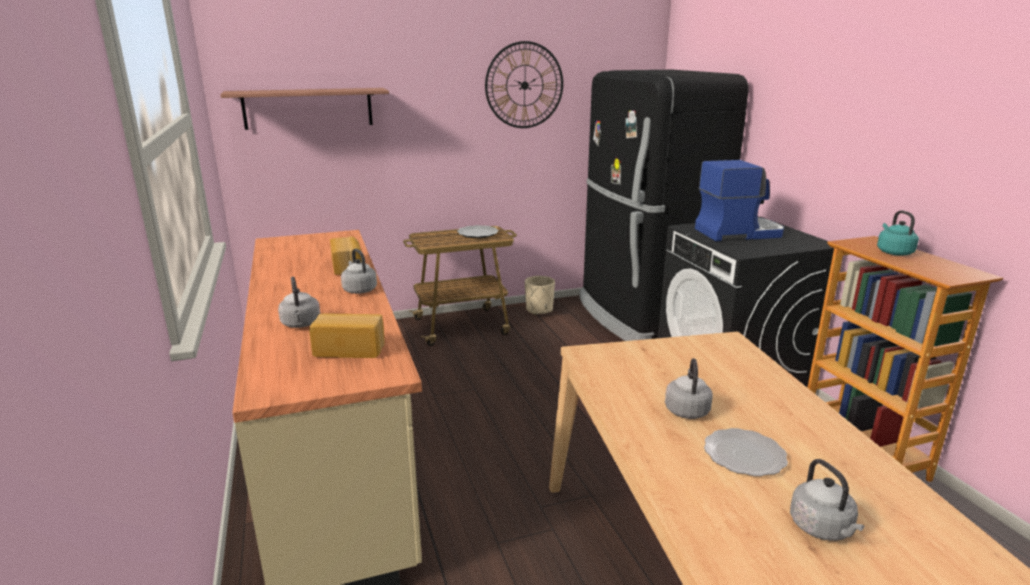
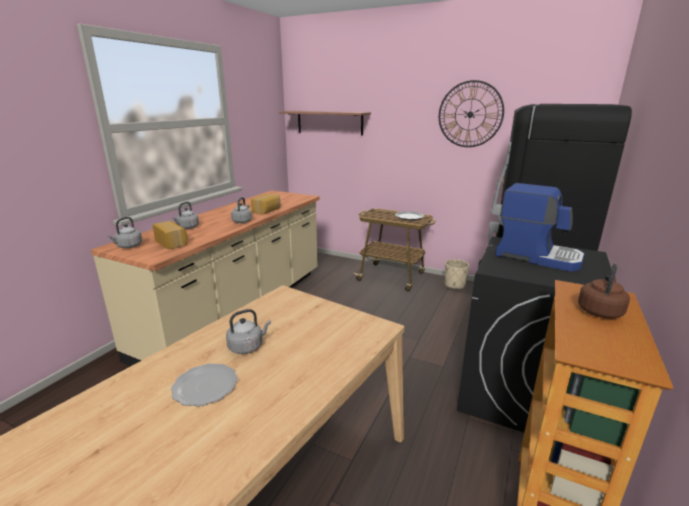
camera: 45 degrees right, 0 degrees up
(822, 529) = (125, 449): grey kettle -> grey kettle (128, 246)
(893, 252) = (600, 311): turquoise kettle -> brown kettle

